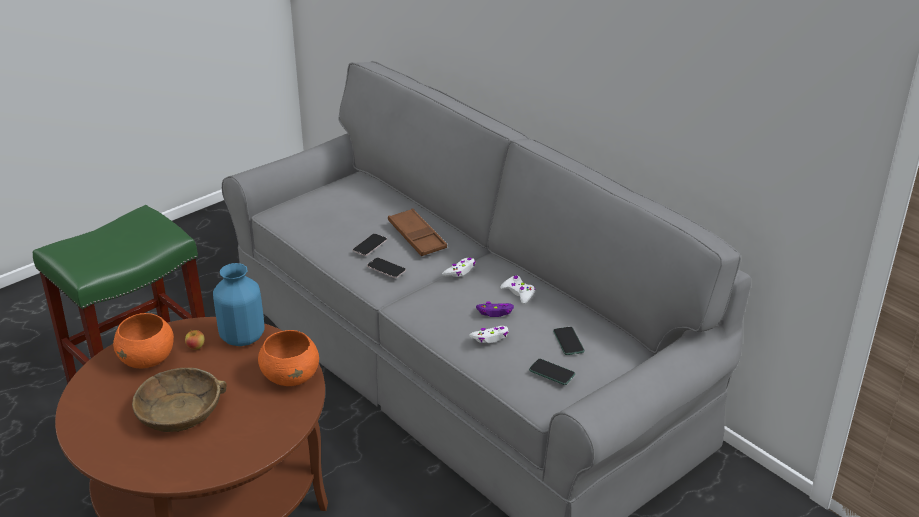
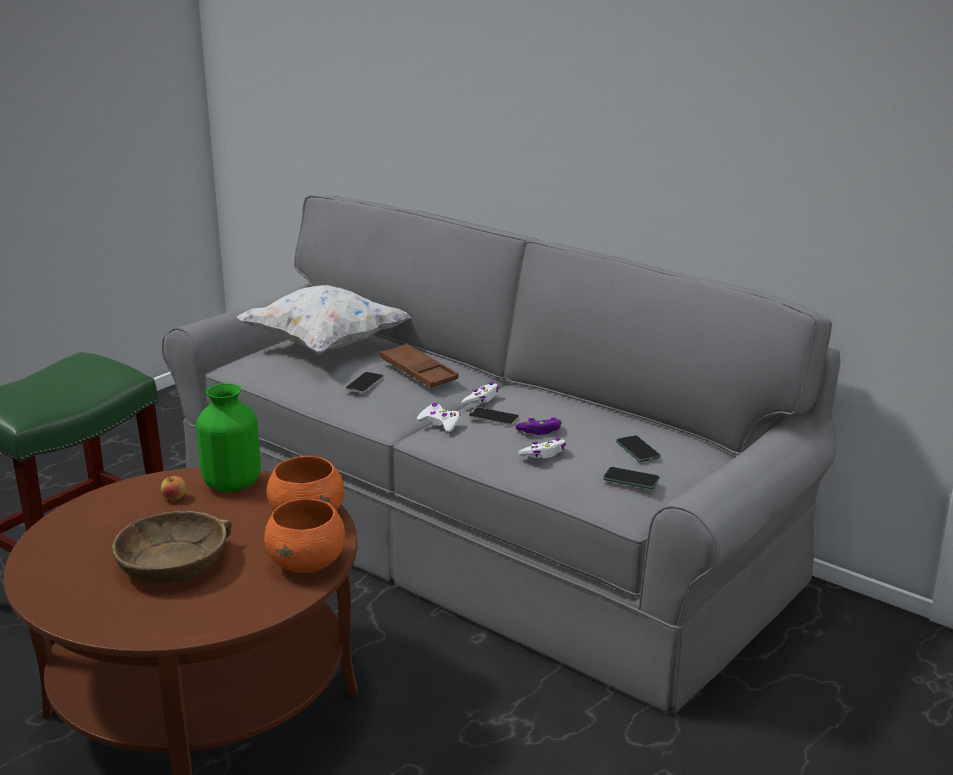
camera: 10 degrees left, 10 degrees down
(148, 359) = (115, 516): orange bowl -> orange bowl (308, 563)
(243, 337) = (233, 483): blue vase -> green vase
(350, 199) = (325, 345): none -> white pillow
(386, 268) = (392, 403): phone -> phone (493, 417)
(518, 293) = (560, 412): white game controller -> white game controller (440, 423)

